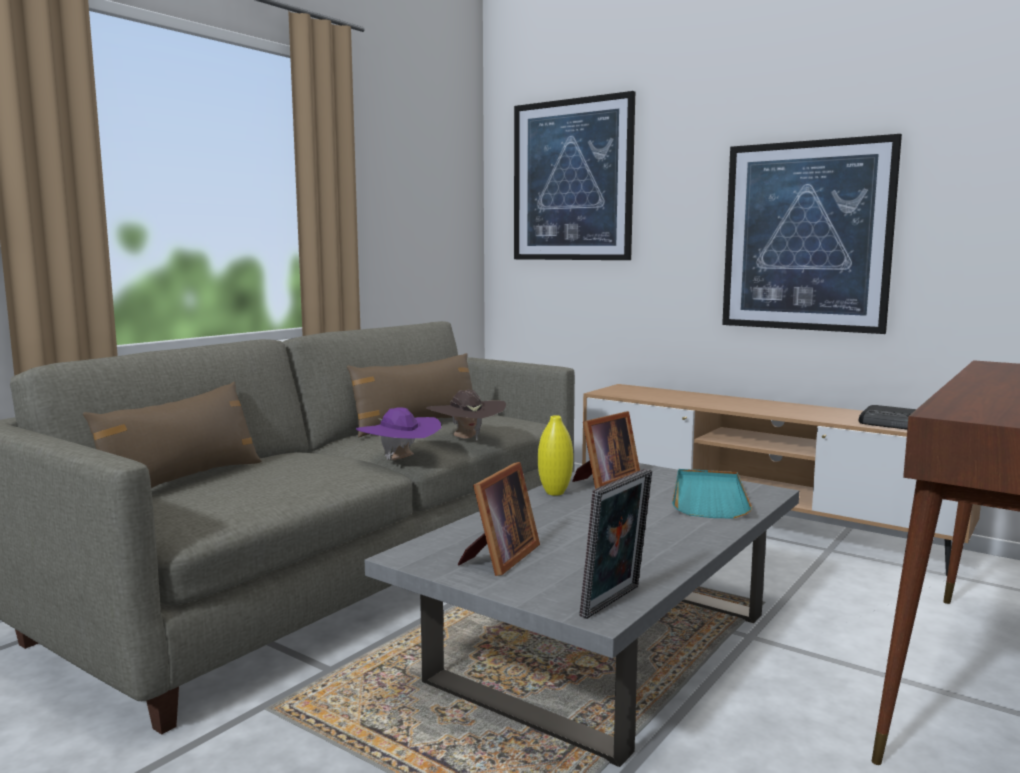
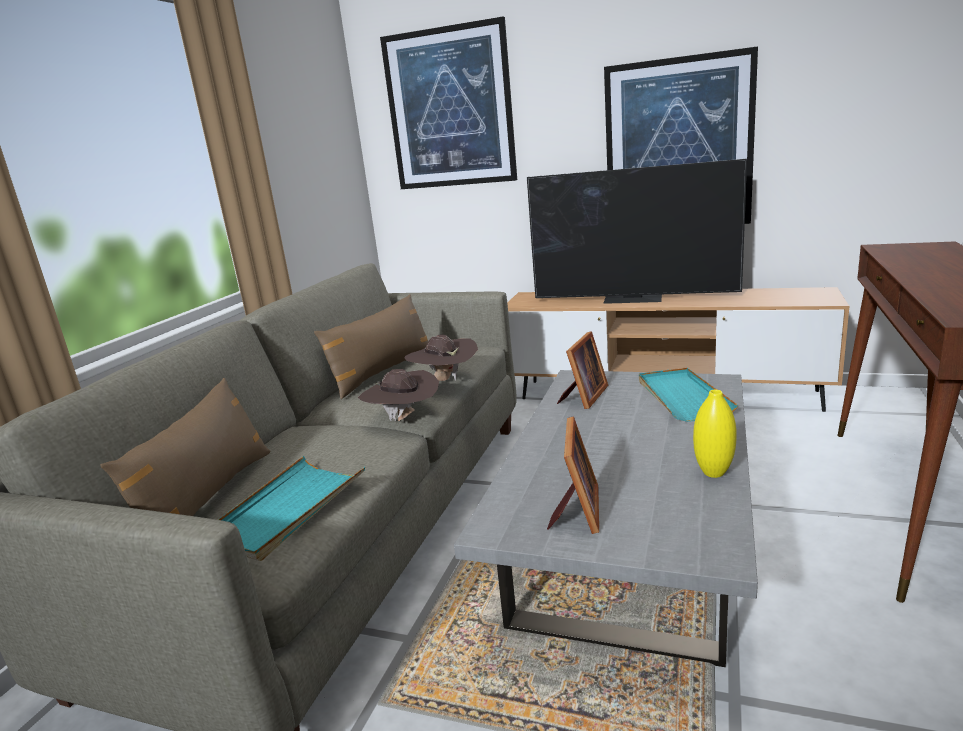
camera: 15 degrees left, 10 degrees up
(232, 498) = (286, 510): none -> turquoise tray
(400, 461) = (404, 419): purple hat -> brown hat
(555, 493) = (554, 420): yellow vase -> yellow vase (713, 473)
(615, 603) = (721, 539): picture frame -> none
(734, 403) = (634, 298): none -> television
(892, 424) = (774, 300): radio -> none

